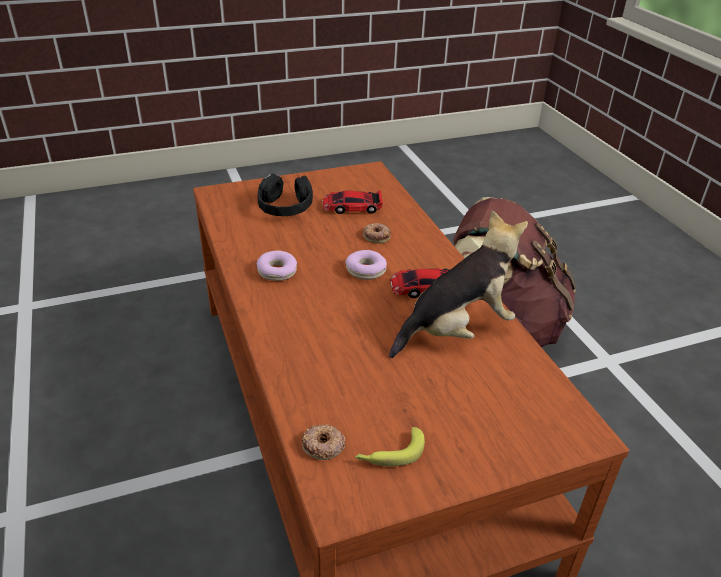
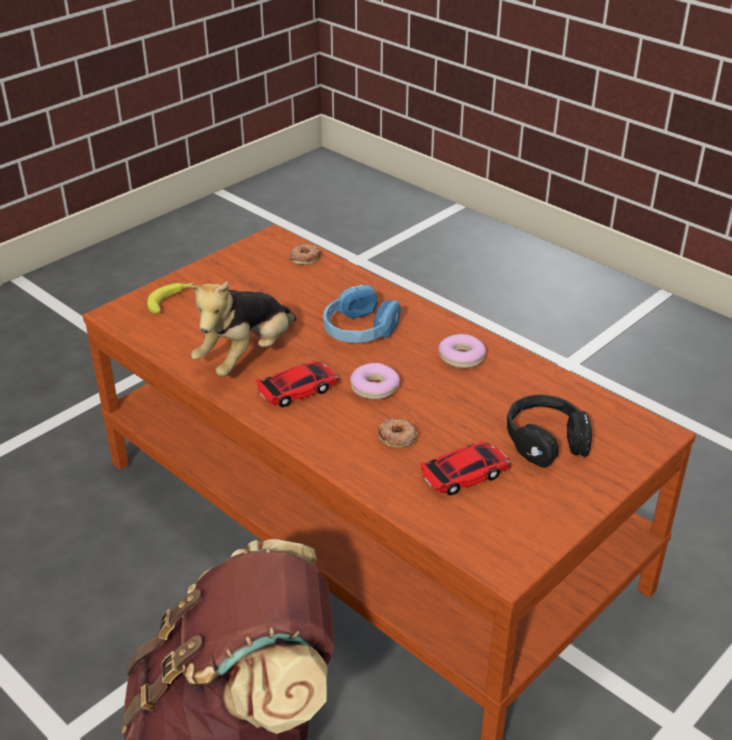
camera: 155 degrees right, 0 degrees up
(337, 323) = (360, 330): none -> blue headphones
(390, 454) = (257, 265): banana -> banana (171, 300)

